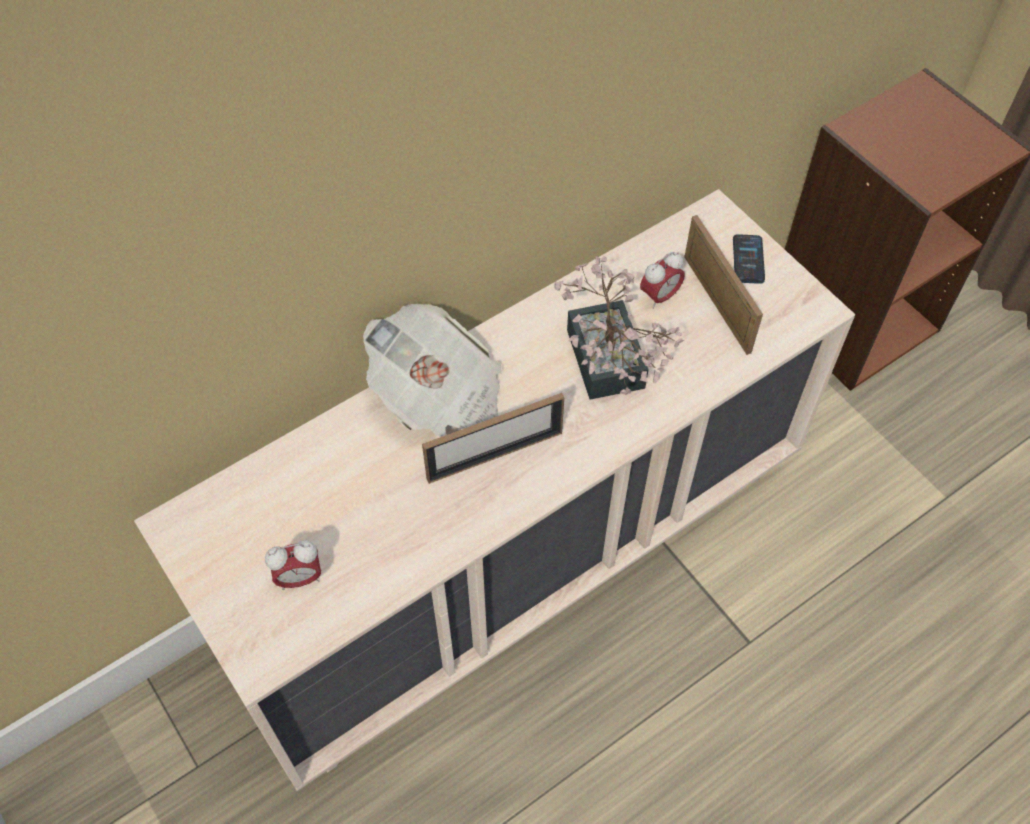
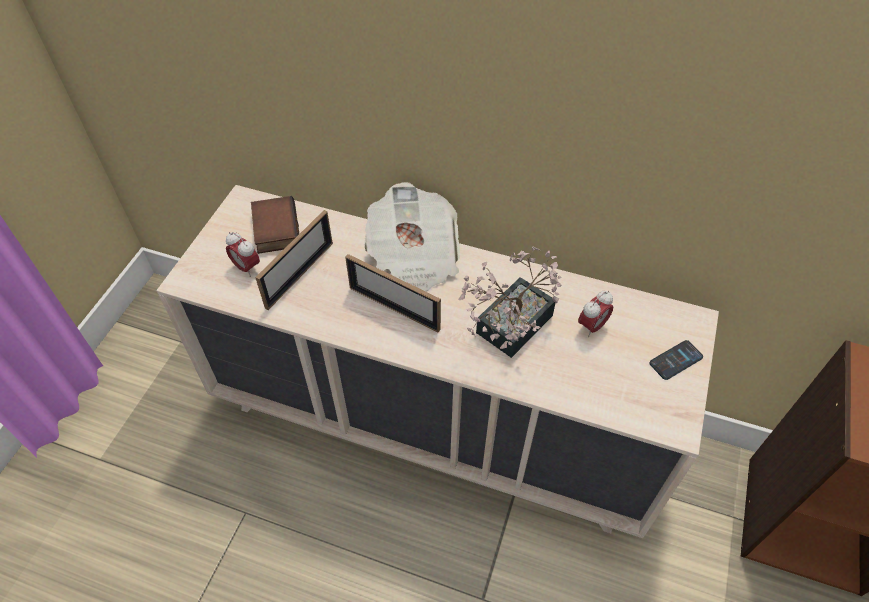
camera: 55 degrees right, 5 degrees down
(260, 514) = (274, 228): none -> book
(659, 297) = (592, 326): alarm clock -> alarm clock turned 60 degrees counterclockwise
(716, 303) = (619, 361): picture frame -> picture frame (300, 274)

